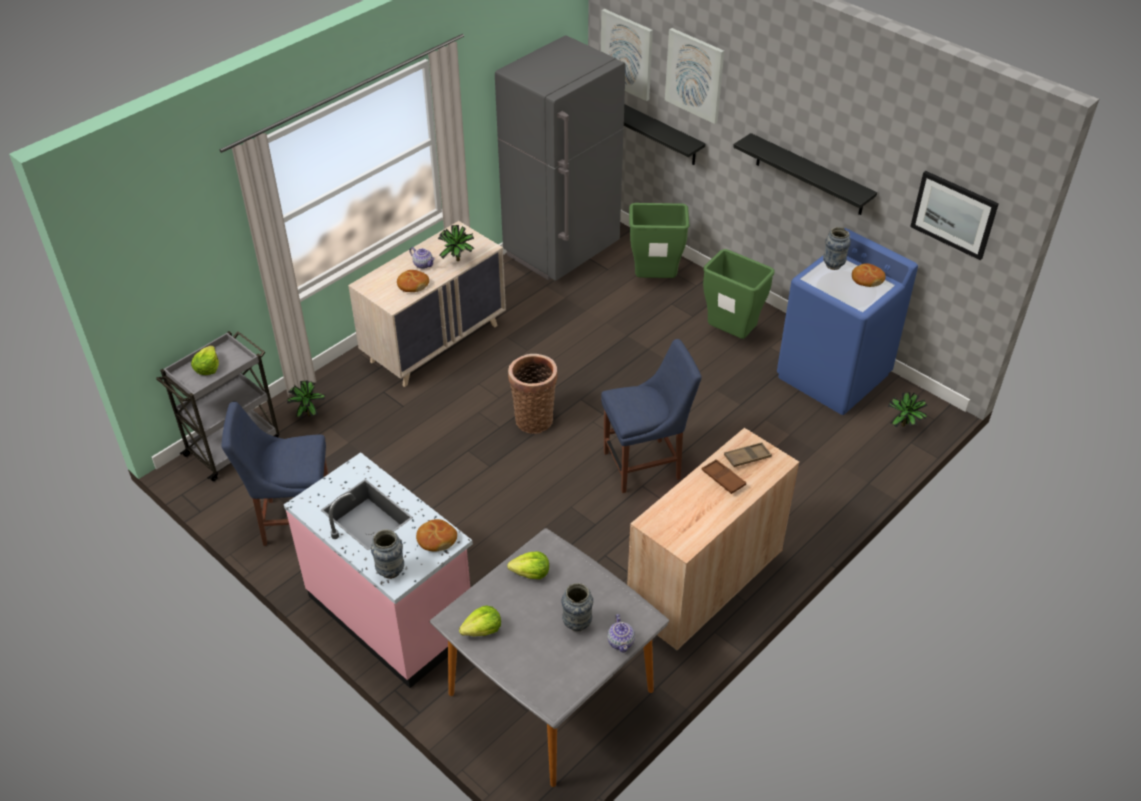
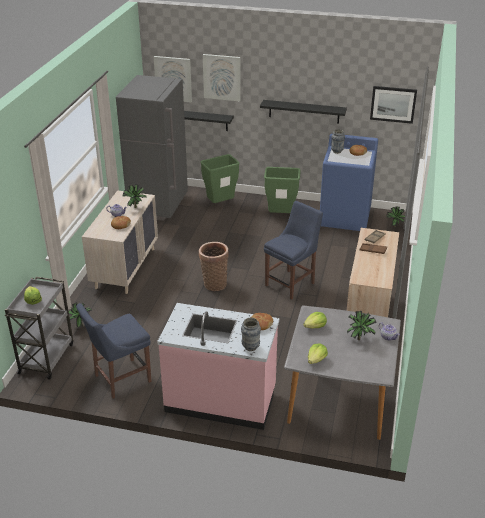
camera: 30 degrees left, 10 degrees down
(577, 623) = (359, 338): vase -> potted plant

